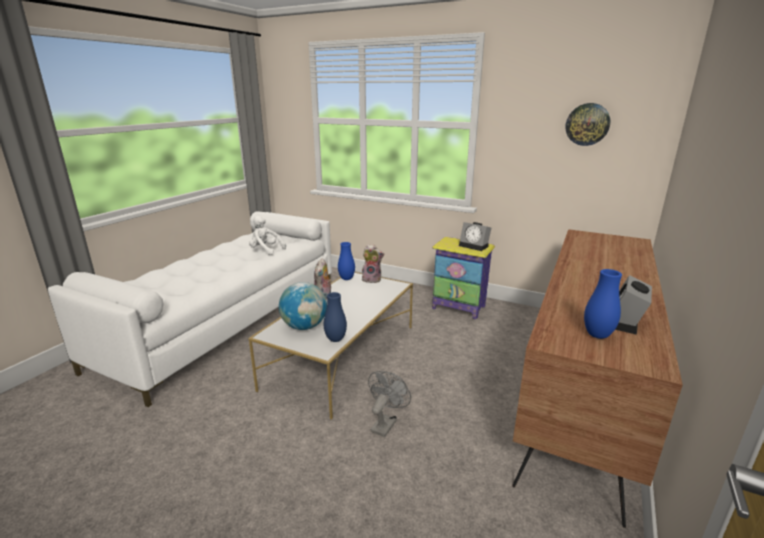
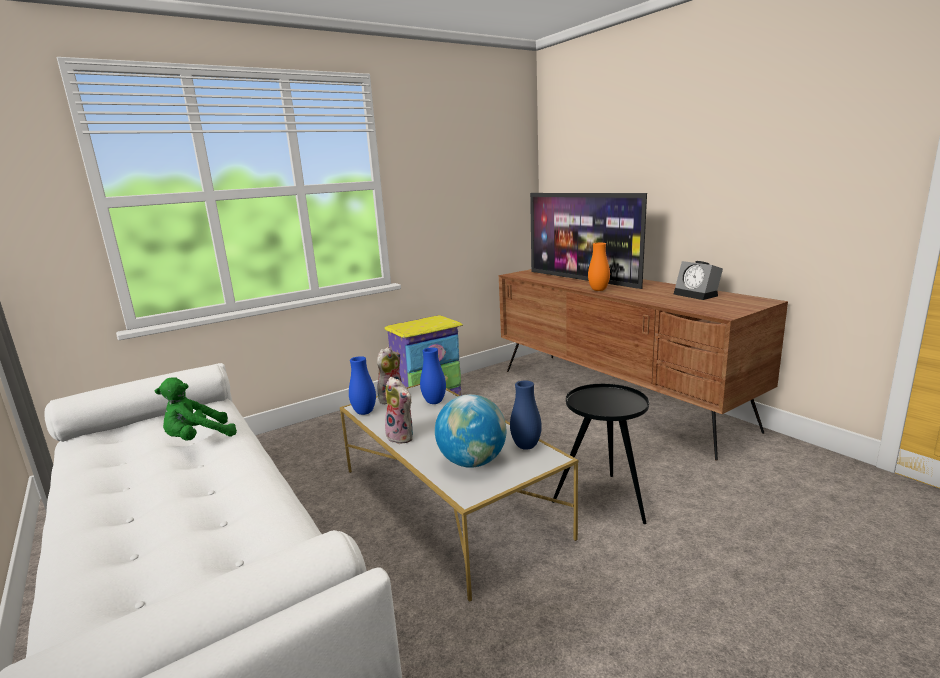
camera: 60 degrees left, 5 degrees down
(265, 250) = (198, 439): white plush toy -> green plush toy
(385, 423) = (604, 502): grey fan -> black side table
(475, 246) = (434, 320): alarm clock -> none
(570, 273) = (598, 290): none -> orange vase
(587, 124) = (480, 173): wall clock -> none
(597, 335) = (716, 303): blue vase -> blue vase (434, 402)
(606, 261) = (583, 279): none -> television

